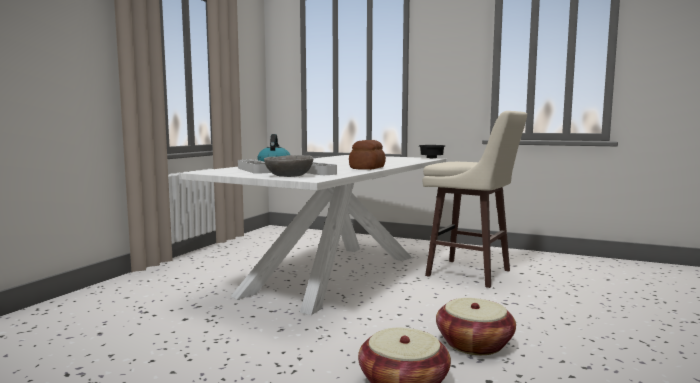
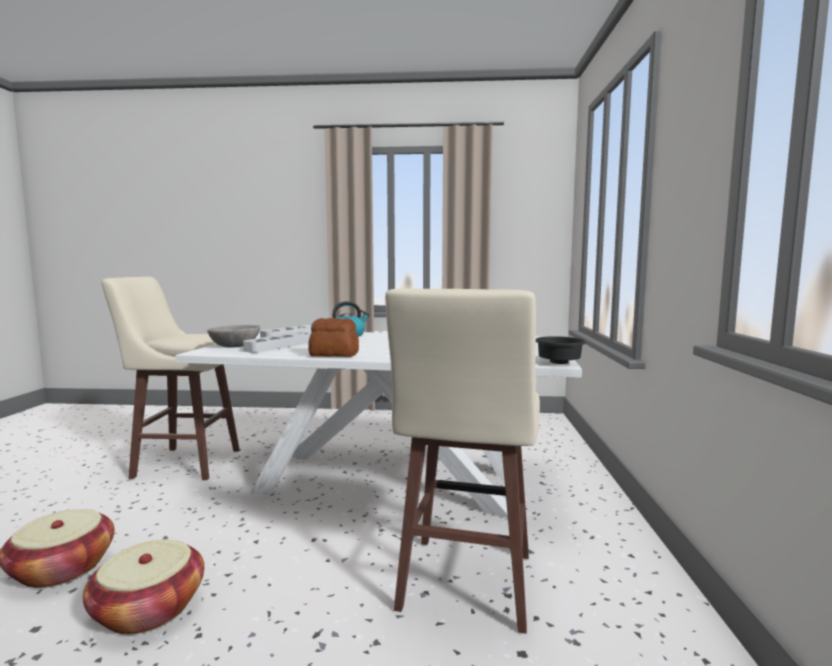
camera: 70 degrees right, 0 degrees up
(189, 344) = (185, 463): none -> beige stool

